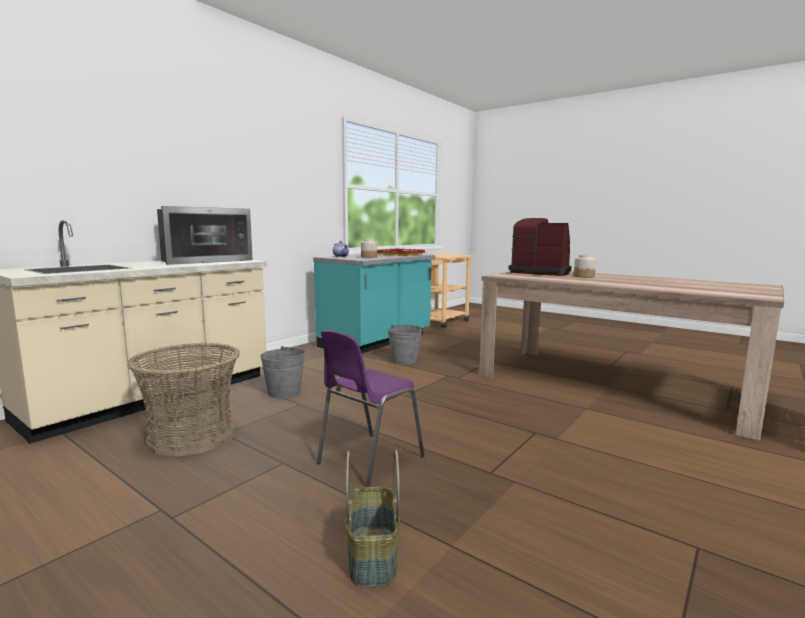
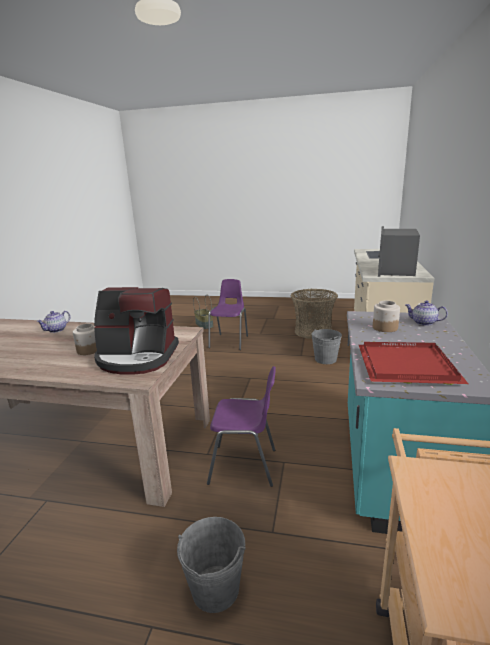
camera: 155 degrees right, 10 degrees up
(404, 360) = (299, 423): grey bucket -> grey bucket (215, 588)
(466, 354) = (245, 466): none -> purple chair
(642, 286) = (56, 330): none -> teapot

